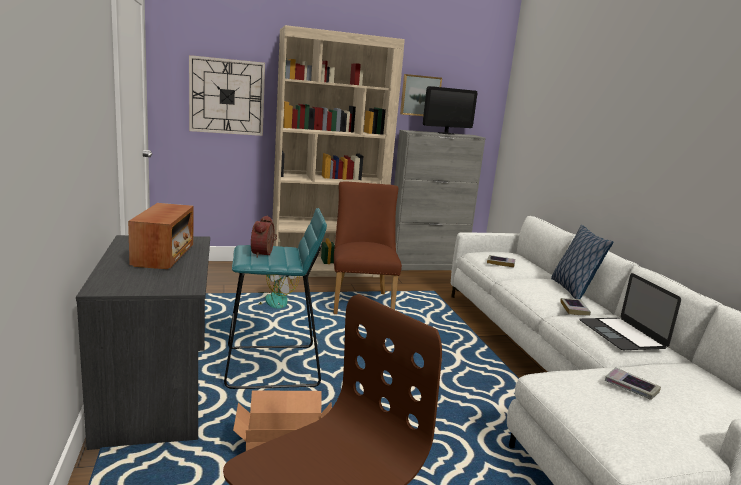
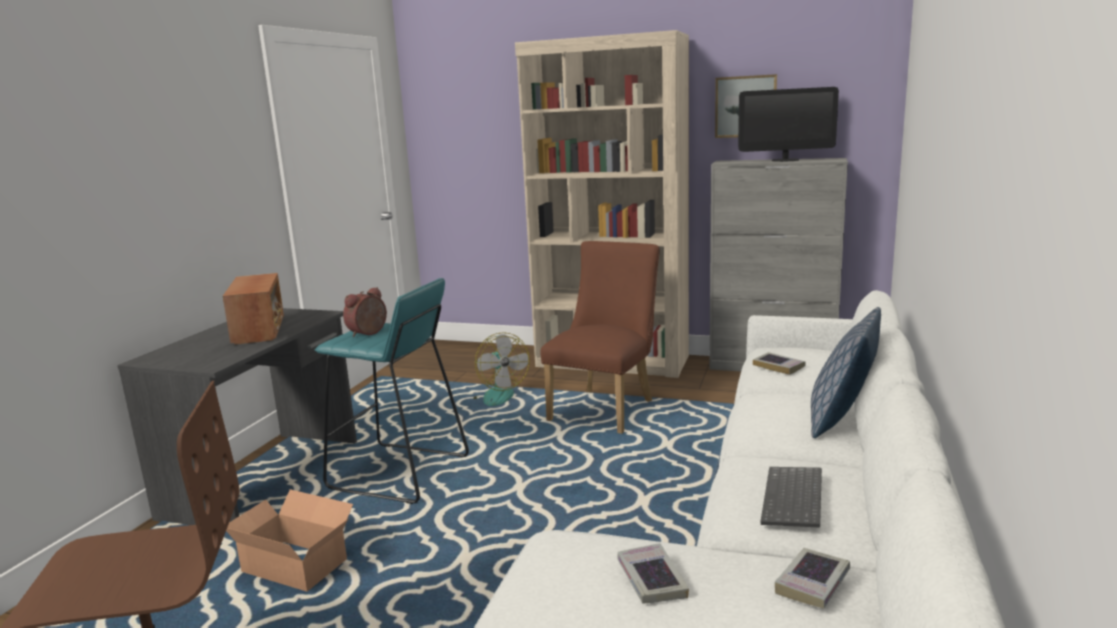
camera: 35 degrees right, 0 degrees up
(164, 255) = (259, 330): radio -> radio turned 45 degrees counterclockwise
(227, 96) = (487, 140): wall clock -> none
(574, 309) = (782, 450): book -> book (812, 583)
(622, 334) = (794, 499): laptop -> keyboard

